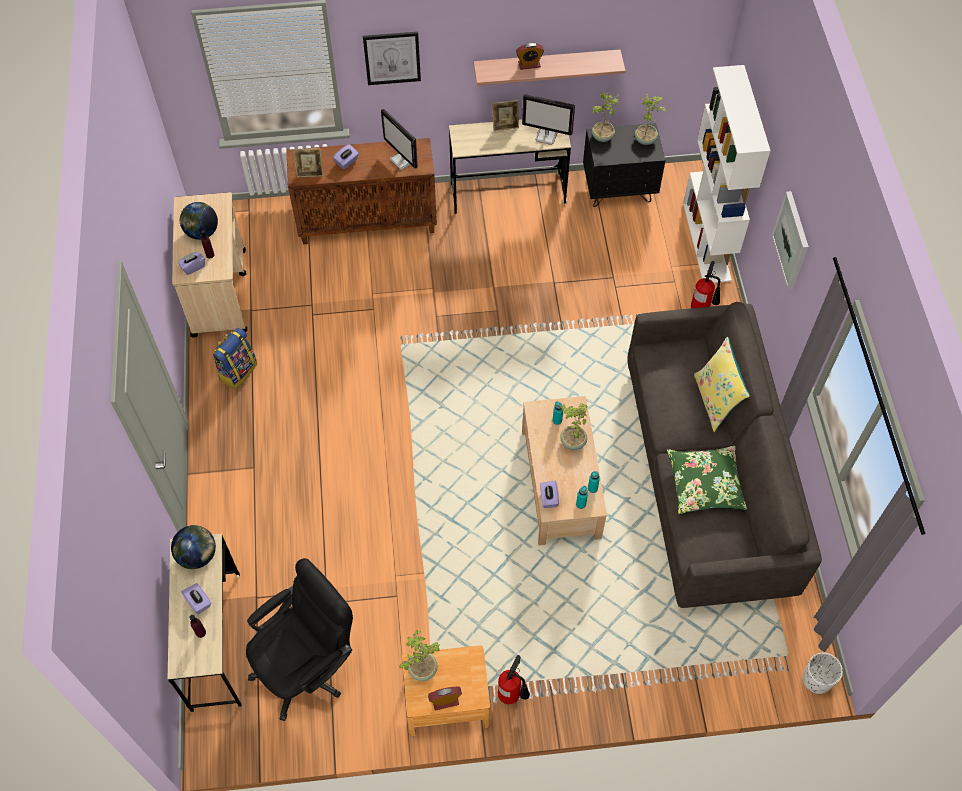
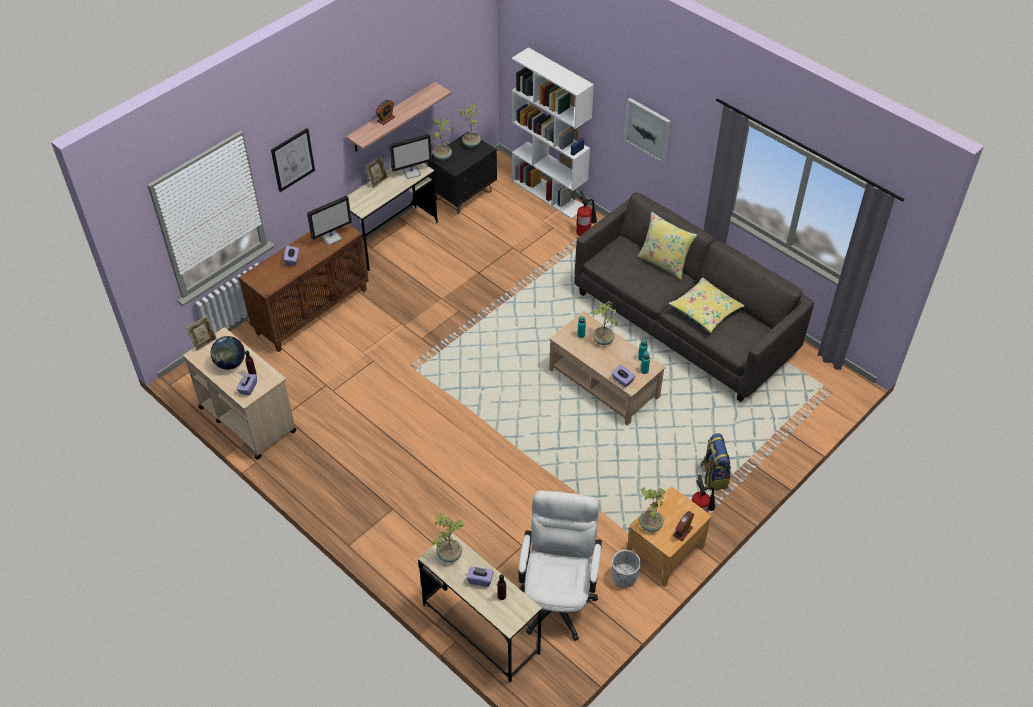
camera: 40 degrees left, 10 degrees down
(198, 556) = (449, 554): globe -> potted plant
(237, 371) = (315, 458): backpack -> backpack (713, 476)
(308, 666) = (558, 597): black office chair -> white office chair
(310, 173) = (272, 281): picture frame -> picture frame (204, 342)
(403, 160) = (332, 237): monitor -> monitor turned 45 degrees counterclockwise
(705, 484) = (705, 310): green pillow -> yellow pillow
(817, 680) = (851, 387): white planter -> white planter (624, 577)

